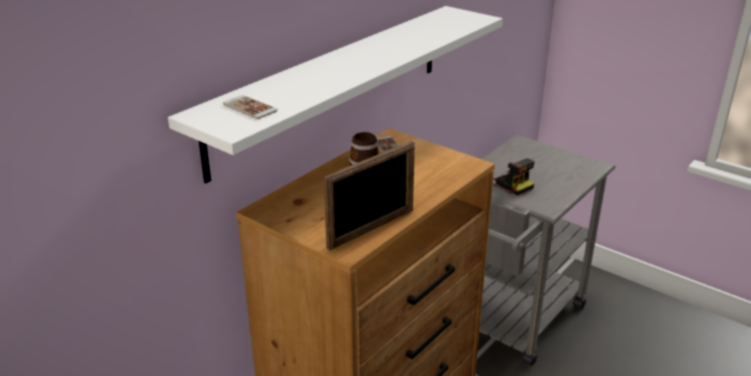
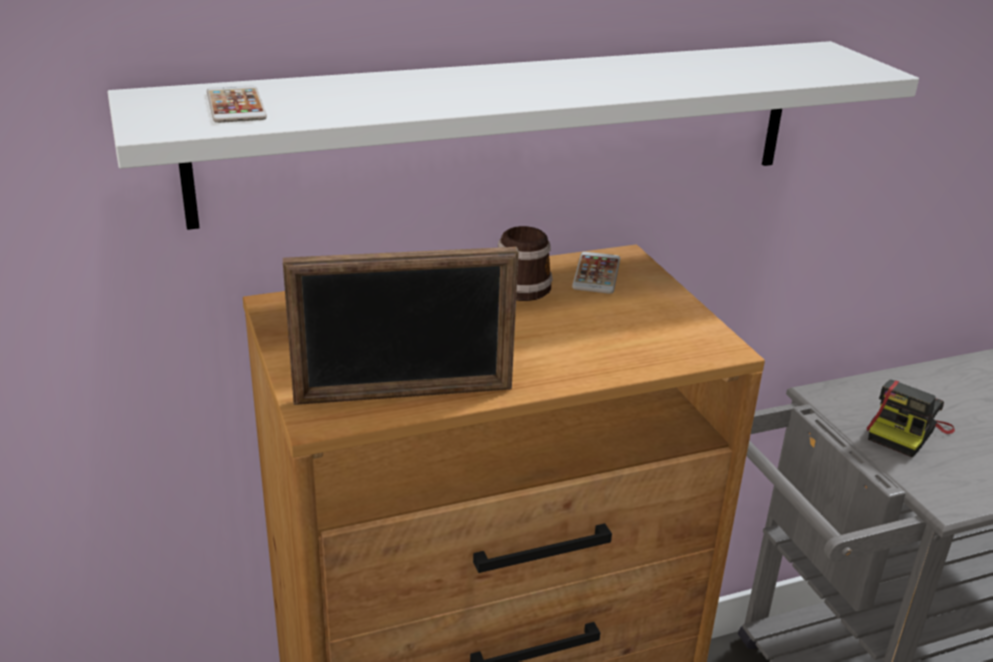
camera: 30 degrees right, 0 degrees up
(510, 184) = (906, 431): camera -> camera turned 45 degrees clockwise

